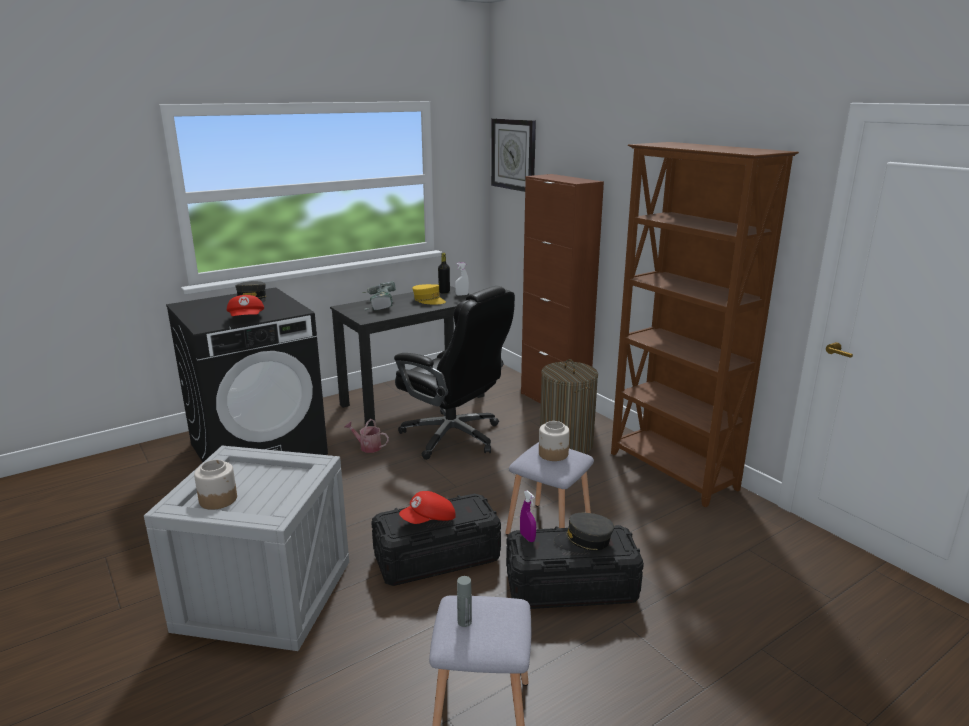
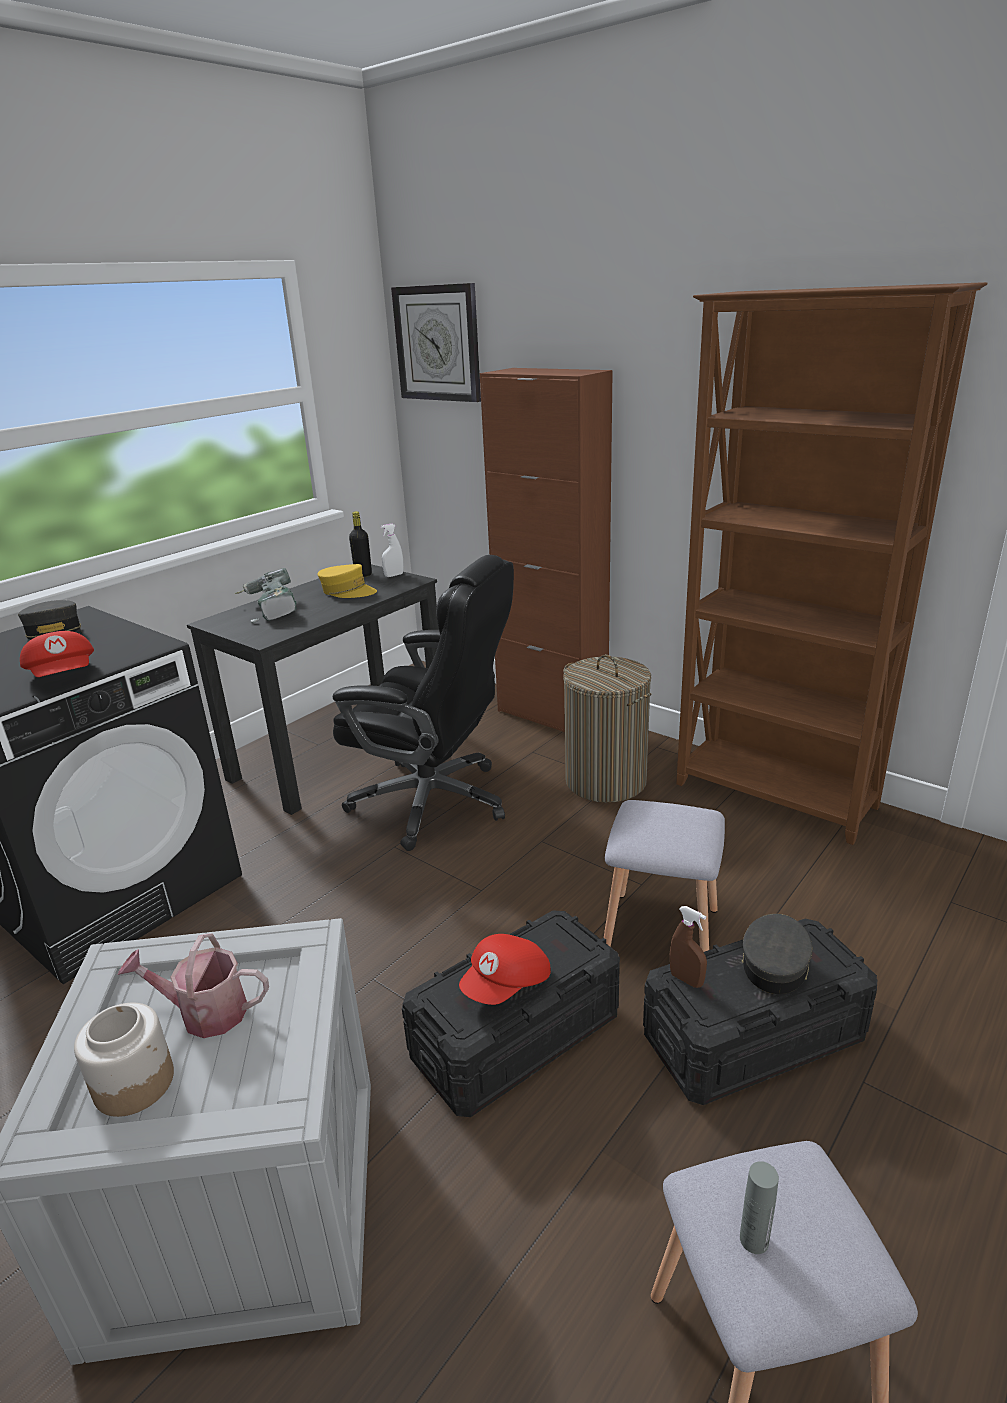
camera: 15 degrees left, 5 degrees up
(367, 447) = (304, 847): watering can -> watering can (205, 1012)
(527, 537) = (686, 979): purple spray bottle -> brown spray bottle
(553, 454) = (667, 821): jar -> none
(584, 541) = (775, 964): grey cap -> grey cap turned 135 degrees clockwise

